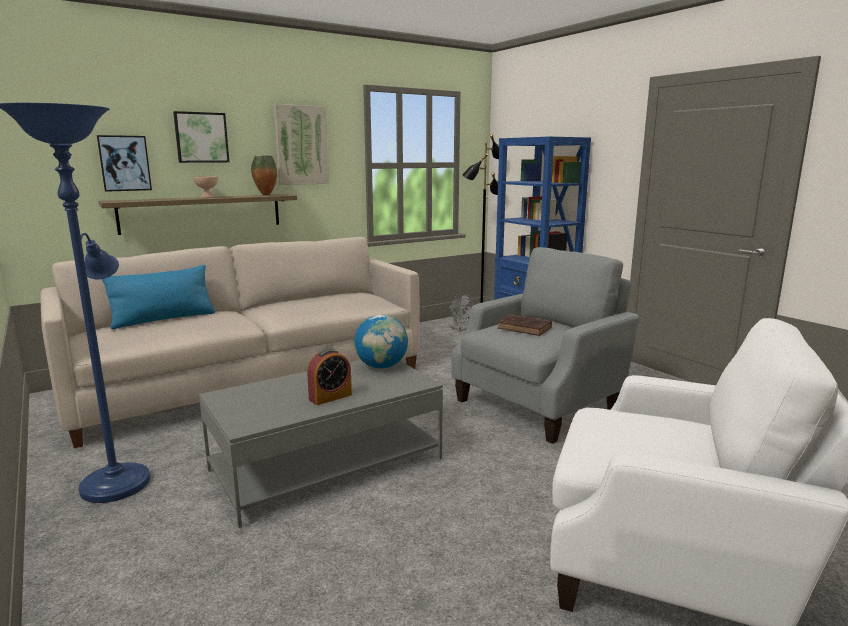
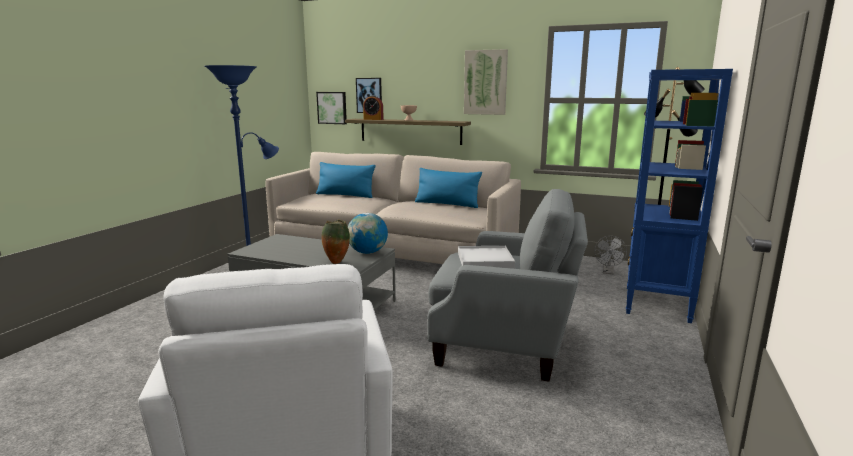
camera: 55 degrees right, 0 degrees up
(201, 137) = (414, 78): picture -> picture (332, 107)
(265, 195) = (448, 121): vase -> vase (336, 262)
(321, 297) = (447, 204): none -> blue pillow
(330, 397) = (301, 255): alarm clock -> alarm clock (373, 119)
(525, 328) = (485, 260): brown book -> white tray

